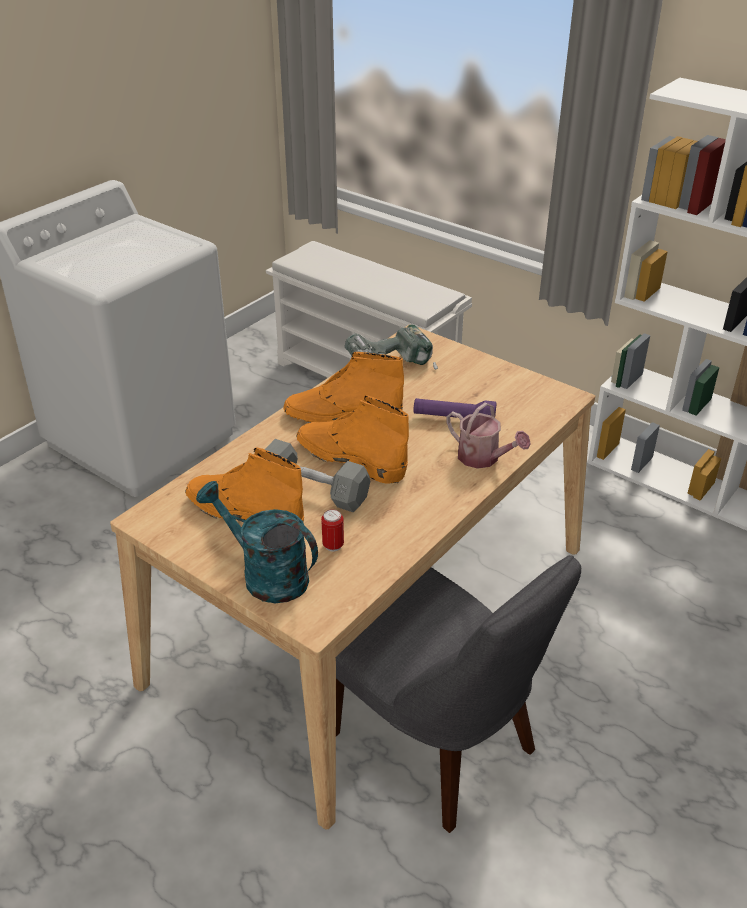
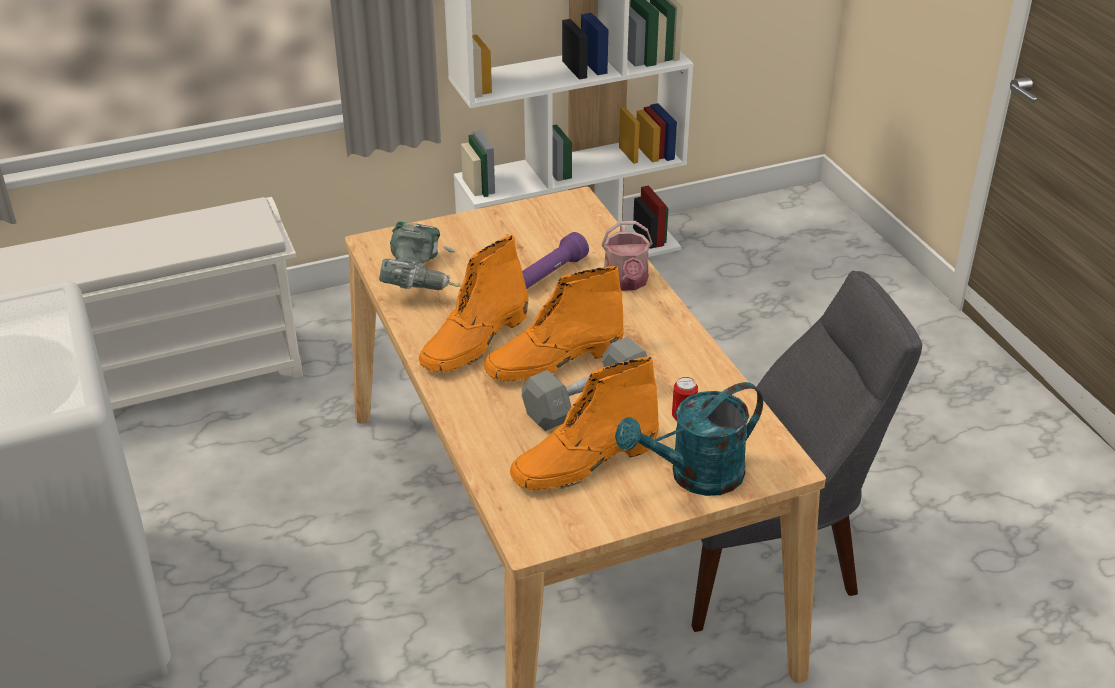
camera: 60 degrees left, 0 degrees up
(483, 458) = (626, 282): watering can -> watering can turned 105 degrees clockwise

